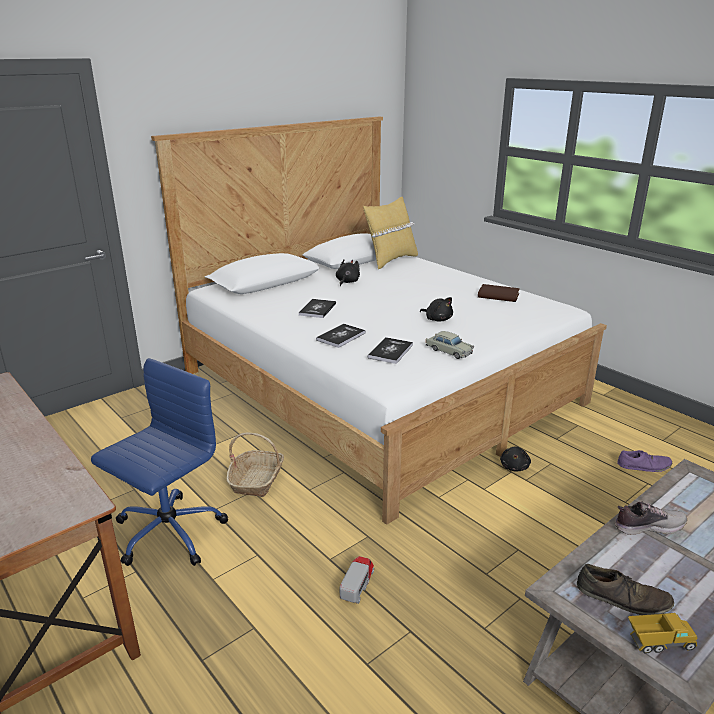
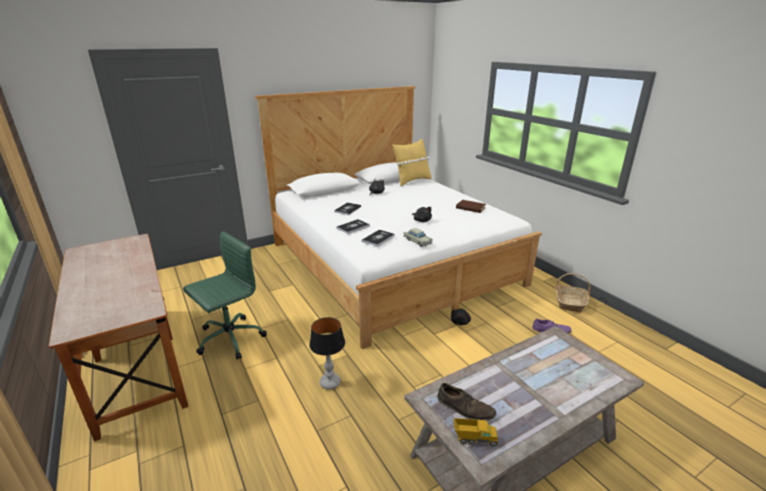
camera: 10 degrees right, 0 degrees up
(167, 533) = (229, 339): blue office chair -> green office chair
(257, 480) = (293, 313): basket -> basket (570, 302)
(357, 584) = (329, 383): toy truck -> table lamp
(647, 526) = (506, 366): shoe -> none

